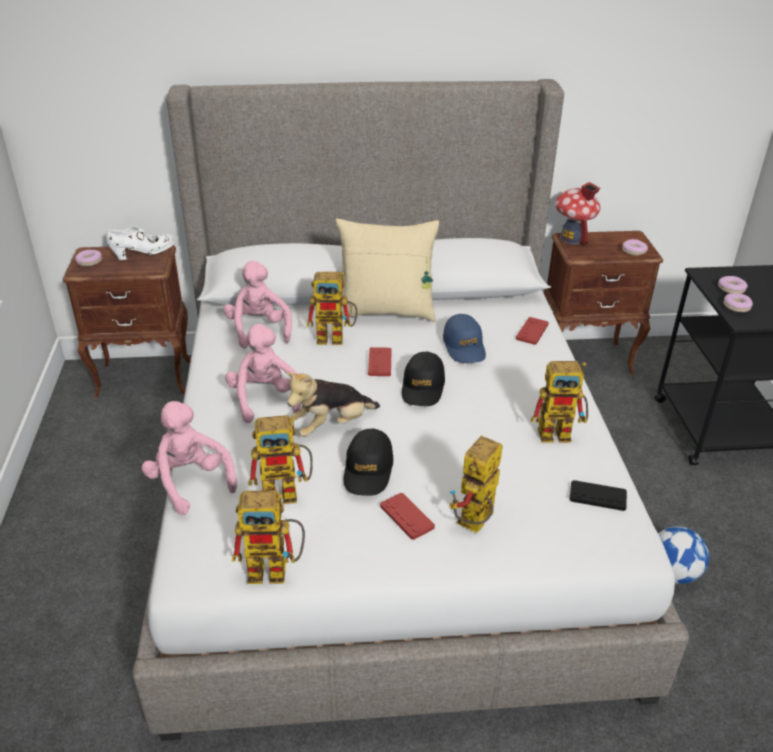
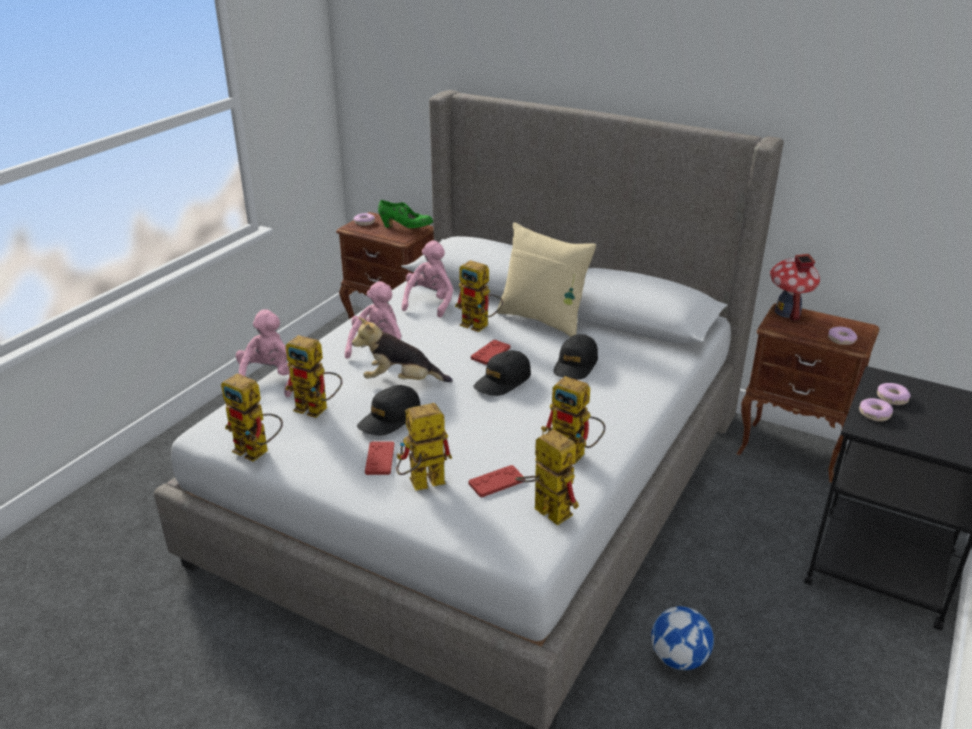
camera: 35 degrees right, 5 degrees down
(144, 254) = (406, 228): white shoe -> green shoe
(464, 346) = (575, 365): blue cap -> black cap
(532, 331) = (652, 374): red game controller -> red game controller (496, 482)
(597, 496) = (544, 509): black game controller -> toy robot

